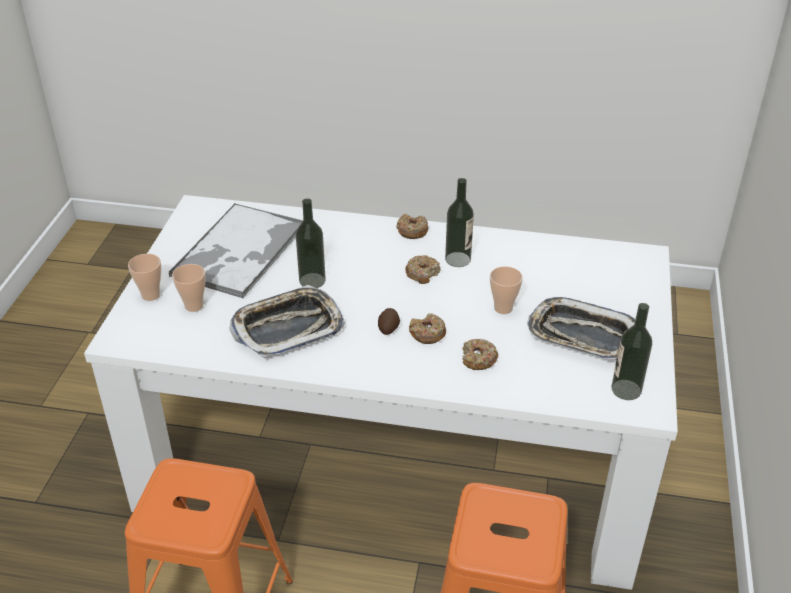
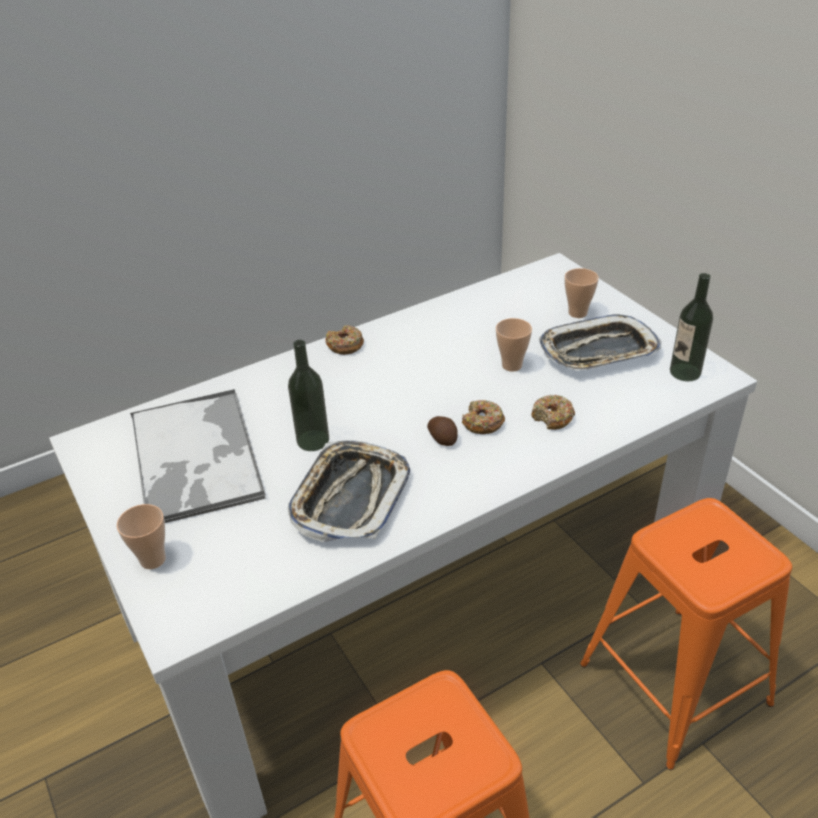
camera: 40 degrees left, 0 degrees up
(194, 306) = (220, 539): cup -> cup (577, 313)
(422, 273) = (406, 376): donut -> none
(458, 259) = (419, 347): bottle -> none

